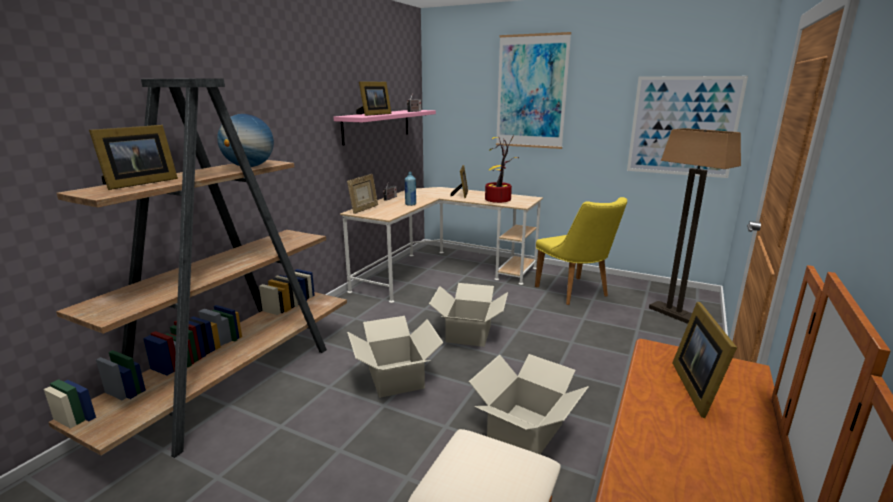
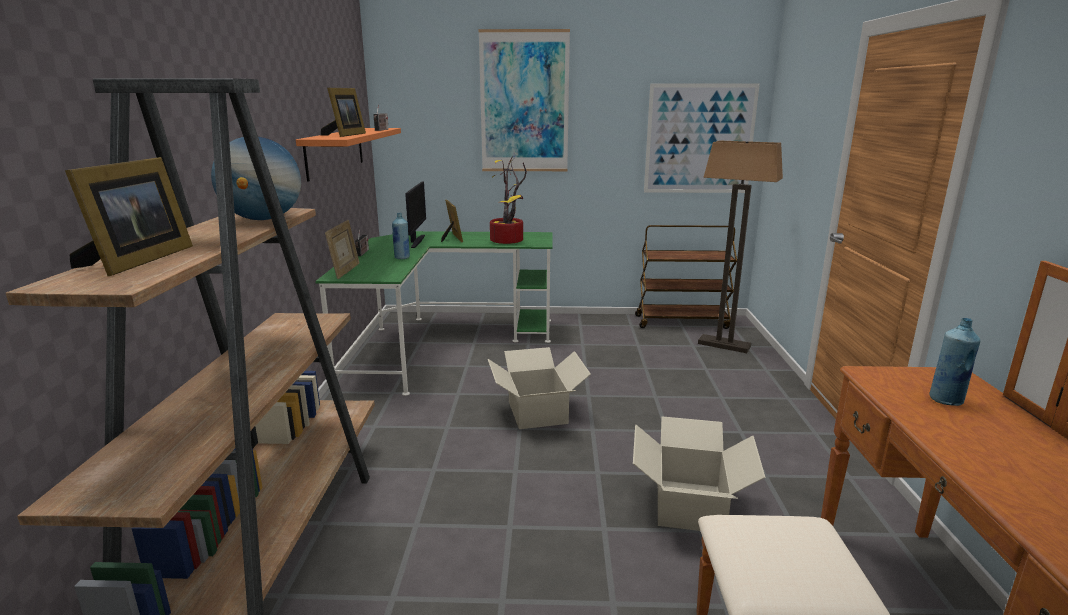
camera: 25 degrees left, 0 degrees up
(377, 126) = (335, 151): pink shelf -> orange shelf
(396, 378) = (496, 488): cardboard box -> none
(434, 194) = (416, 241): none -> monitor
(441, 271) = (439, 343): beige desk -> green desk
(576, 293) = (615, 341): yellow chair -> none
(650, 287) = (682, 322): none -> brown cart
(699, 387) = (946, 400): picture frame -> blue bottle

